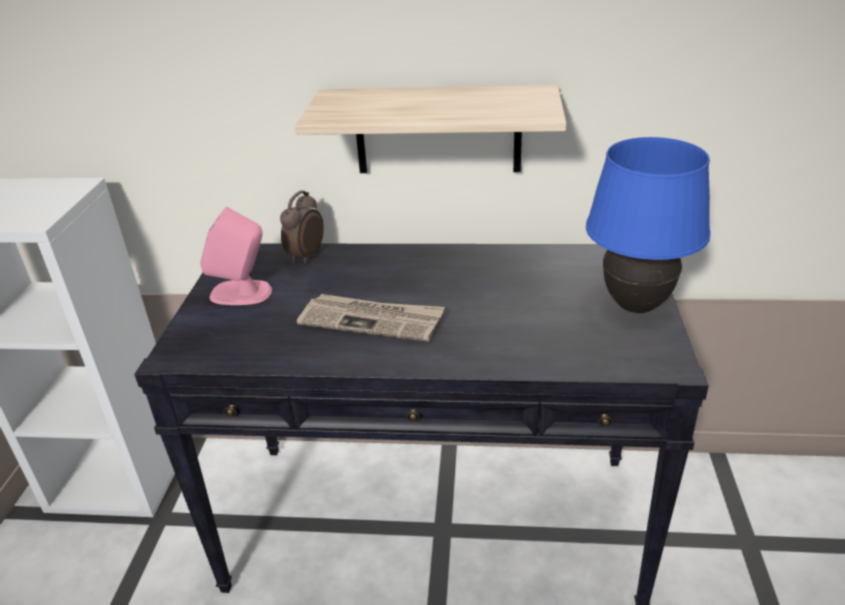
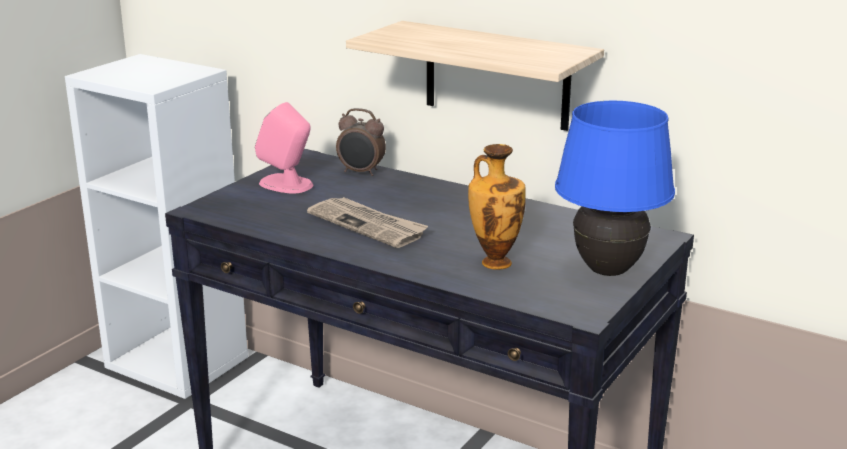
camera: 25 degrees right, 10 degrees down
(305, 256) = (361, 172): alarm clock -> alarm clock turned 120 degrees counterclockwise
(533, 328) = (494, 262): none -> vase

